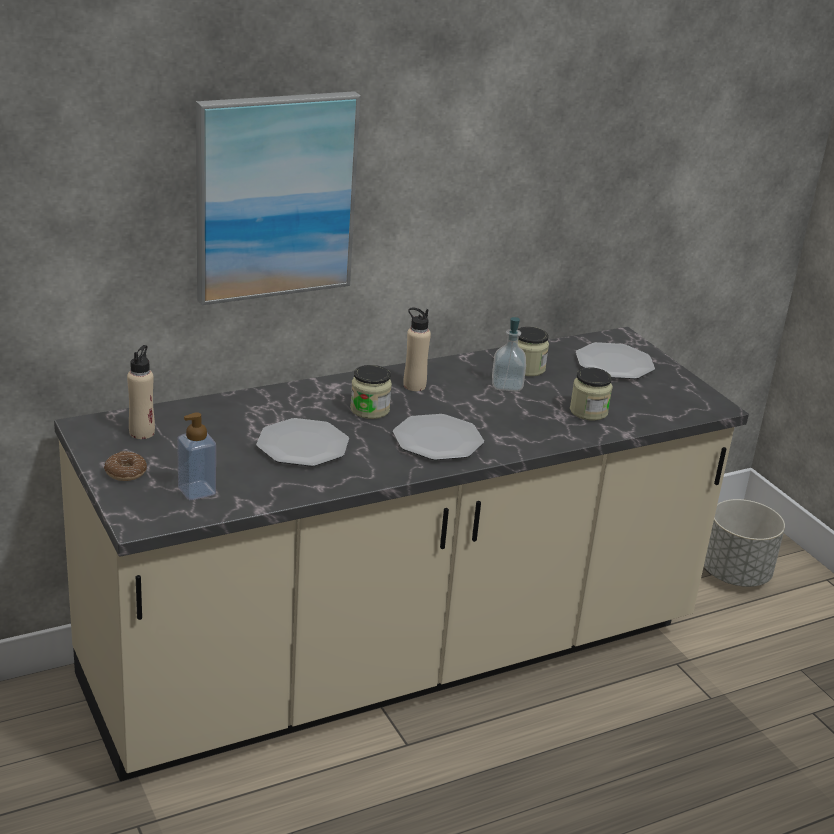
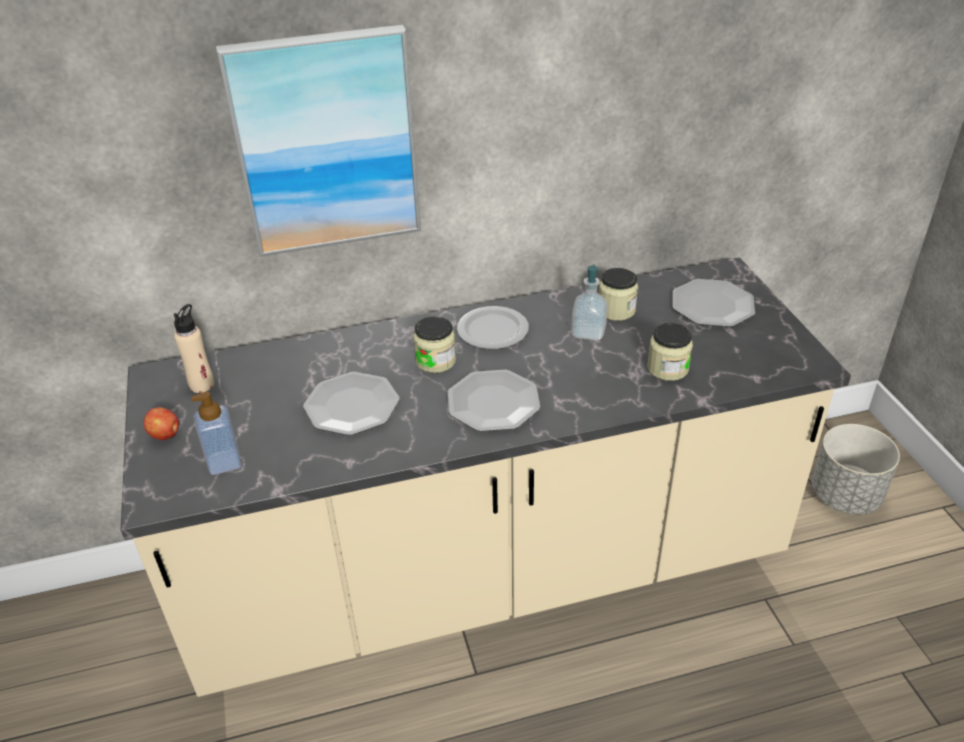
camera: 15 degrees right, 10 degrees up
(125, 472) = (165, 435): donut -> apple
(414, 385) = (491, 331): beige bottle -> plate

